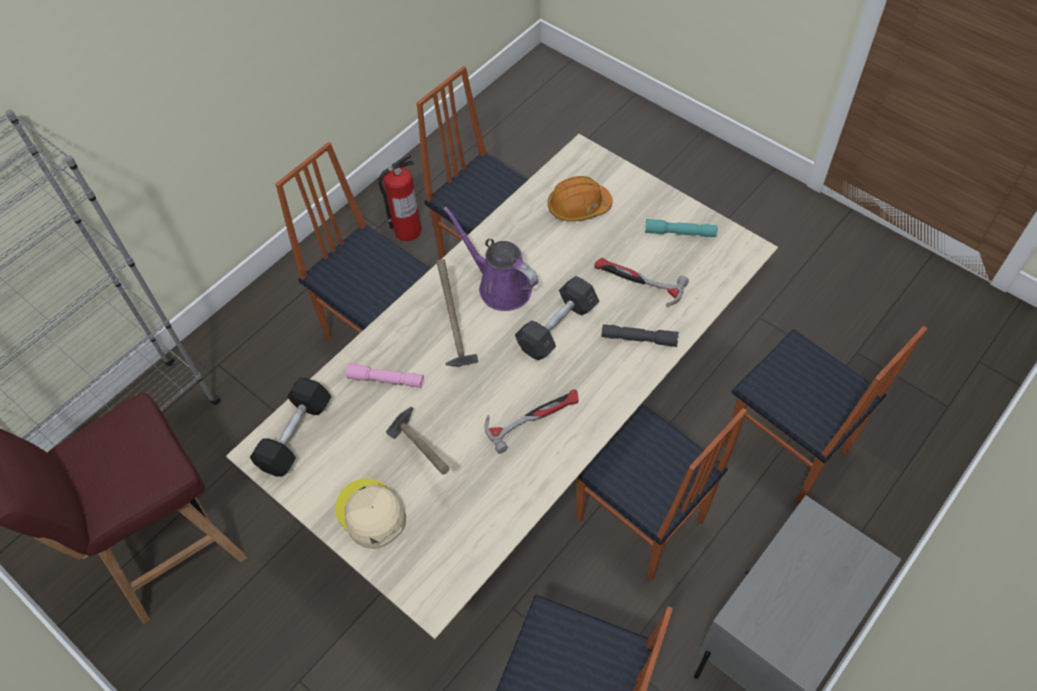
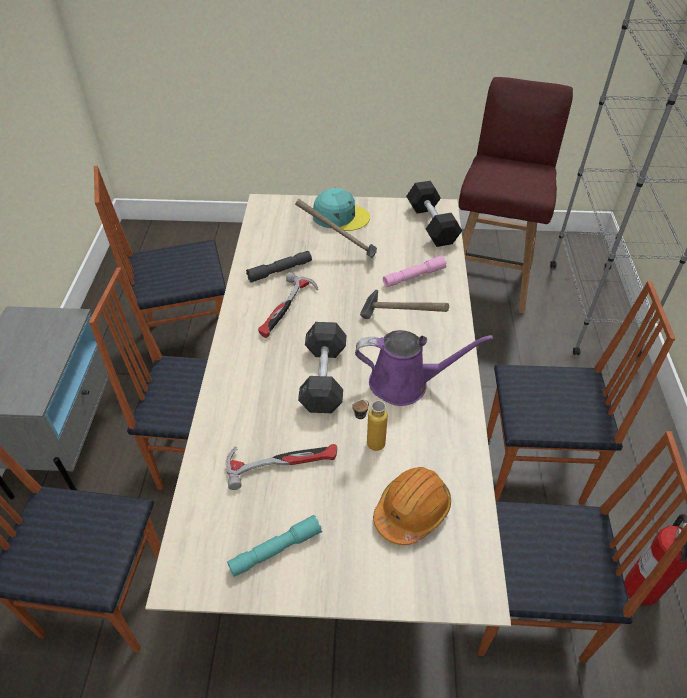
camera: 140 degrees right, 10 degrees down
(370, 514) = (340, 216): beige cap -> turquoise cap
(569, 259) = (368, 445): none -> bottle
(639, 339) = (243, 408): grey flashlight -> grey flashlight (280, 271)

